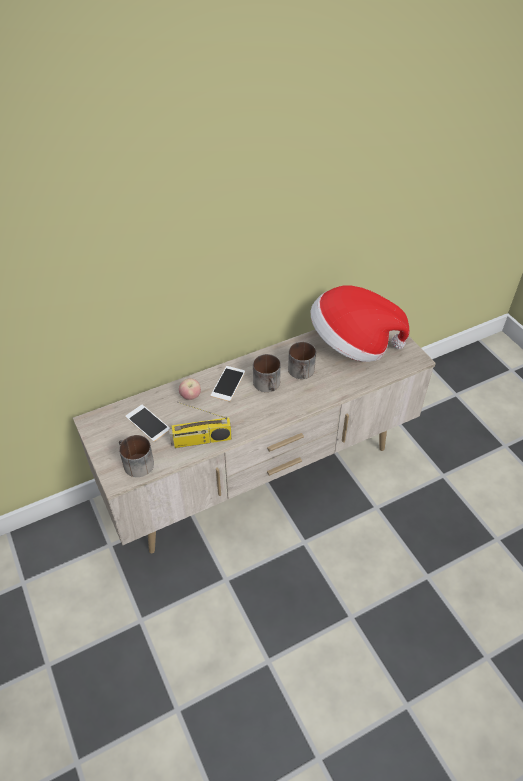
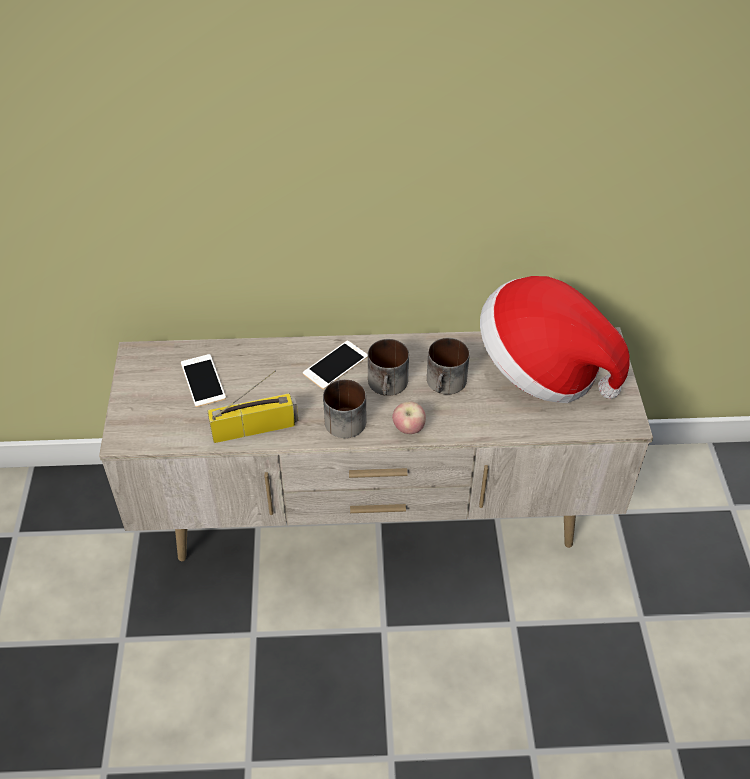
camera: 25 degrees right, 0 degrees up
(135, 463) = (156, 426): mug -> mug (341, 418)
(190, 396) = (277, 365): apple -> apple (408, 429)
(201, 440) = (255, 427): radio -> radio turned 150 degrees clockwise

